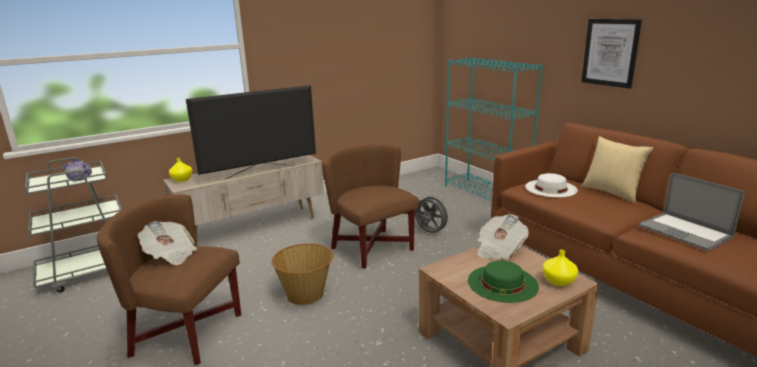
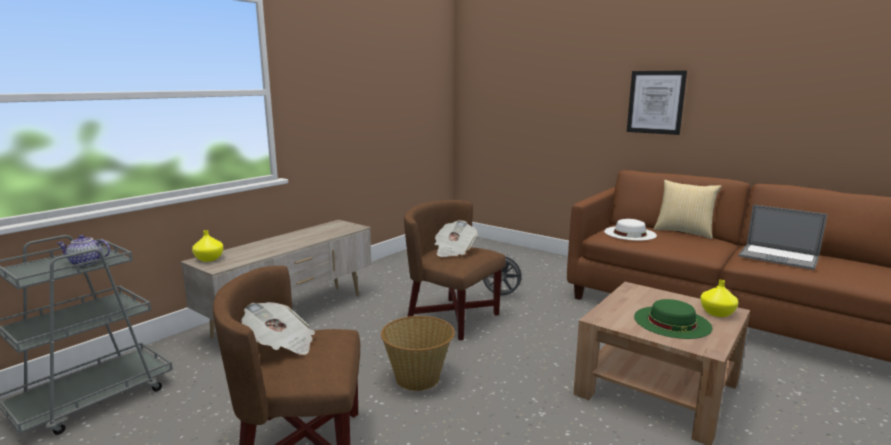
camera: 20 degrees left, 5 degrees down
(261, 172) = (308, 242): television -> none
(486, 194) = (524, 254): turquoise bookcase -> none
(499, 249) = (634, 293): newspaper -> newspaper (453, 251)

